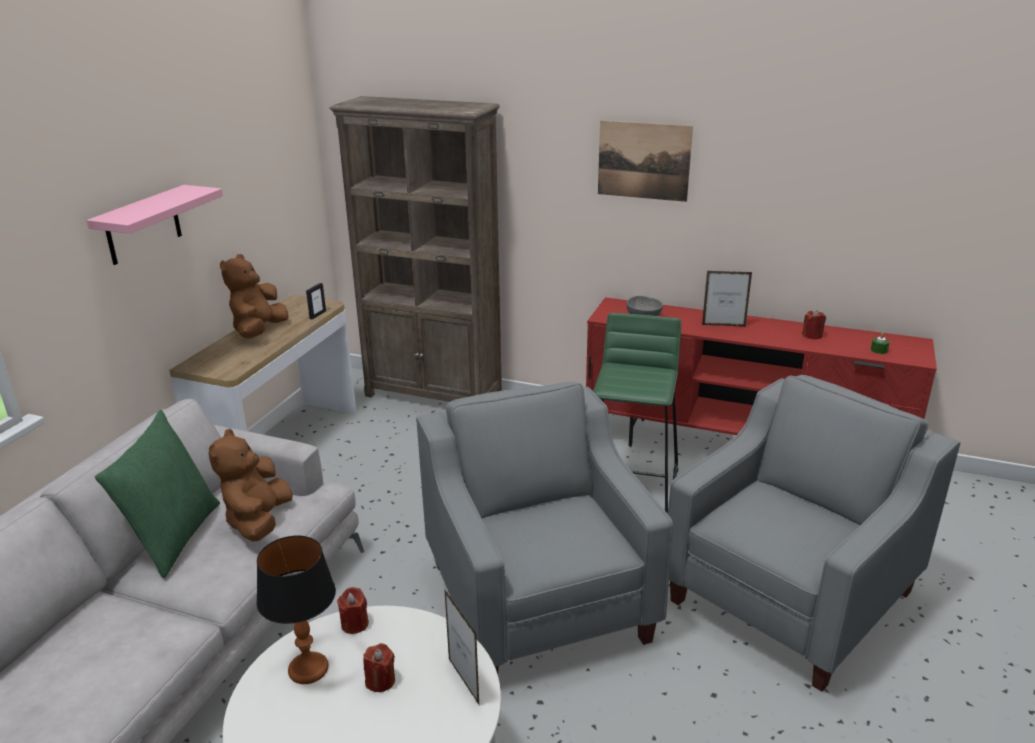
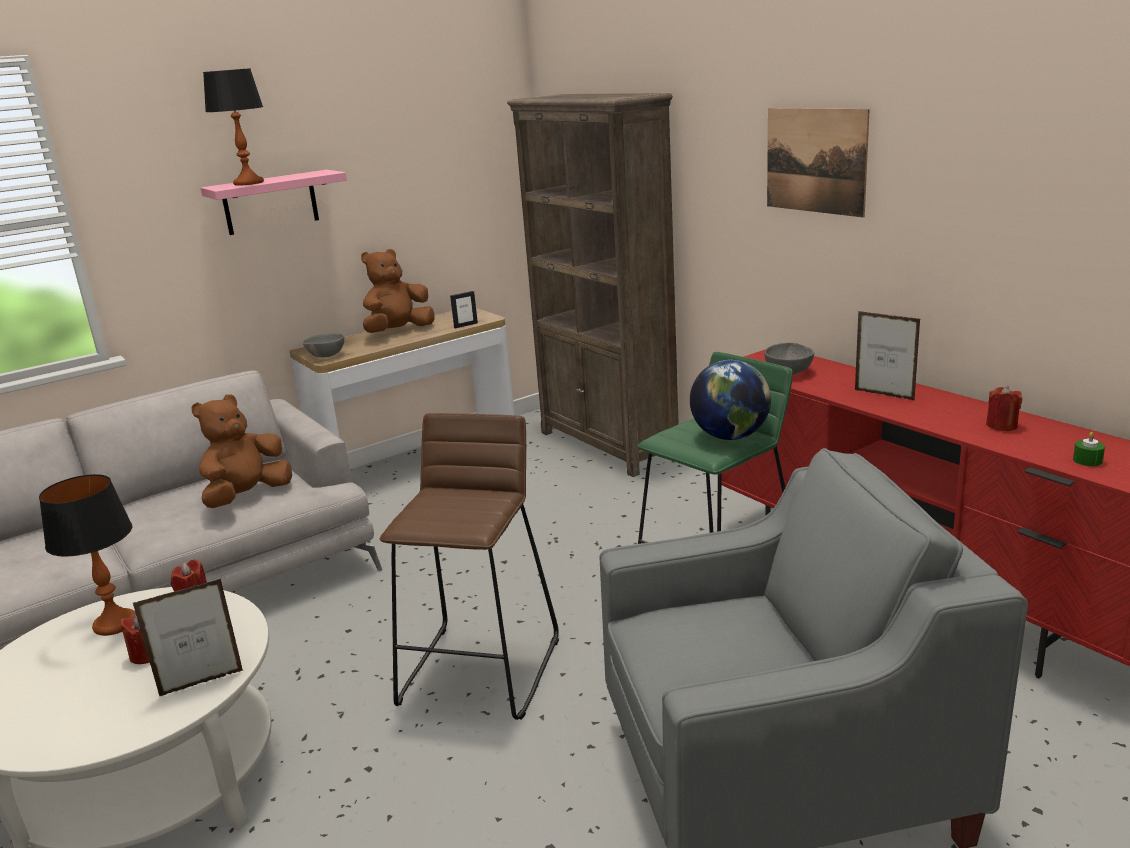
camera: 35 degrees right, 5 degrees down
(141, 210) = (249, 183): none -> table lamp
(173, 537) = (177, 492): green pillow -> none
(222, 369) = (325, 356): none -> grey bowl
(463, 681) = (202, 683): picture frame -> picture frame turned 120 degrees counterclockwise
(538, 600) = (481, 670): grey armchair -> brown stool
(651, 375) = (730, 436): none -> globe

